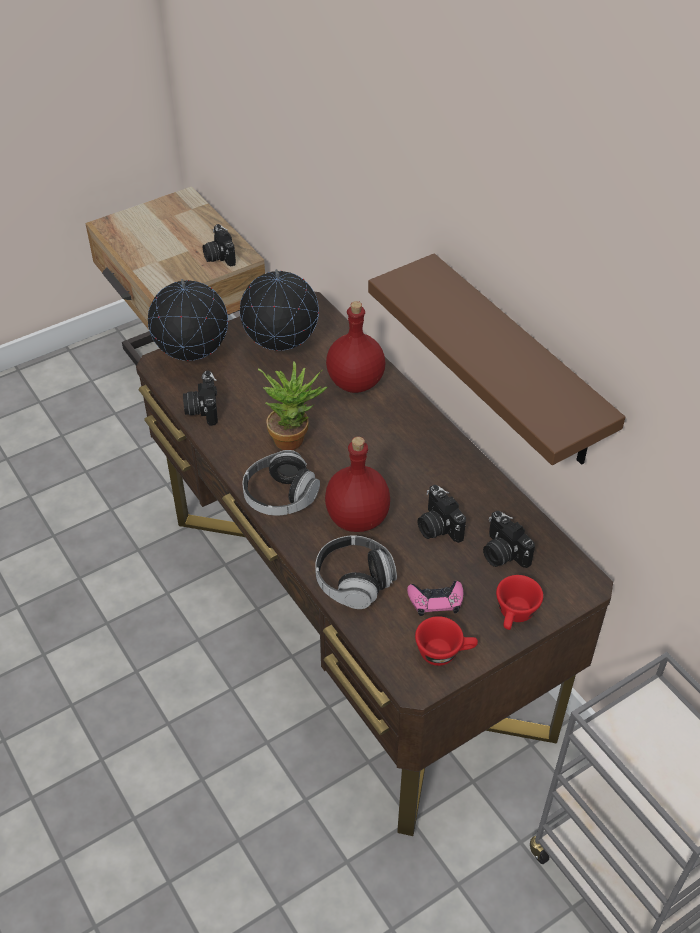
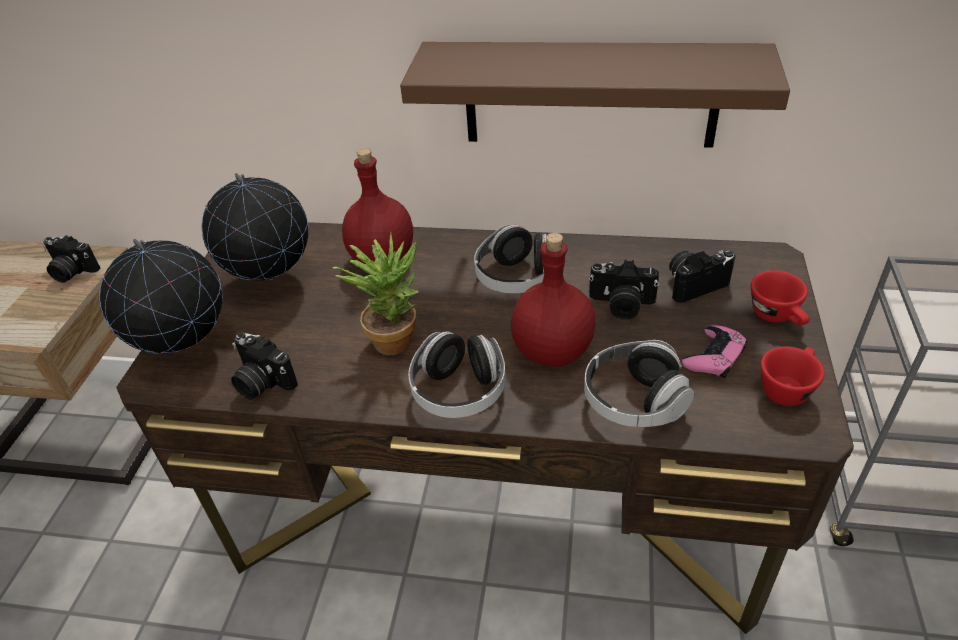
camera: 45 degrees left, 5 degrees down
(407, 458) = (516, 278): none -> headphones
(502, 553) = (694, 284): camera -> camera turned 150 degrees clockwise

